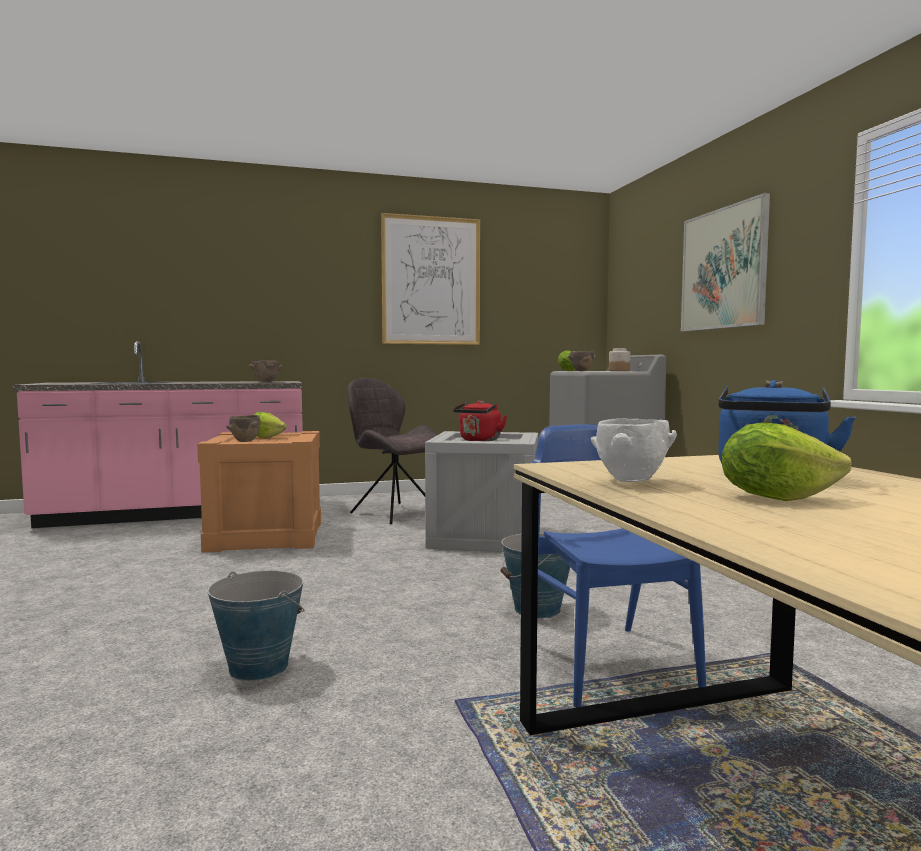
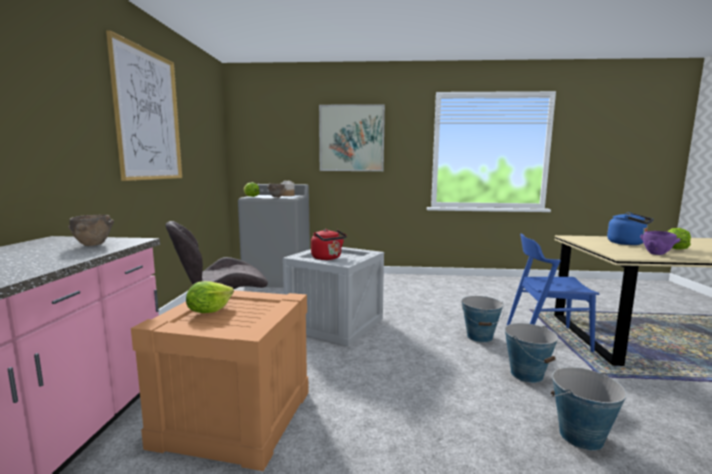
camera: 70 degrees left, 5 degrees up
(245, 441) = (236, 321): brown bowl -> none
(420, 640) = (526, 374): none -> bucket
(631, 481) = (655, 254): white bowl -> purple bowl

